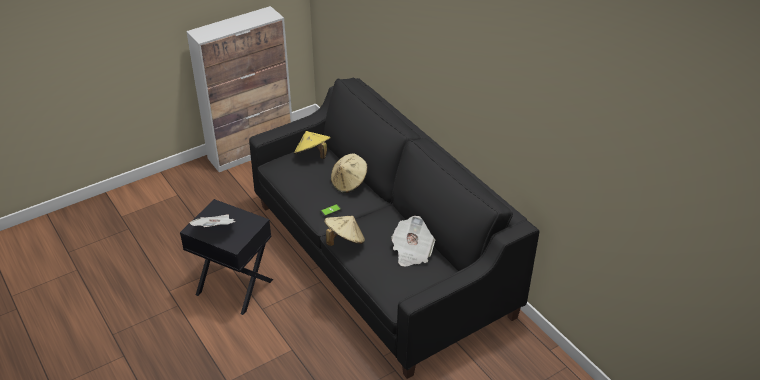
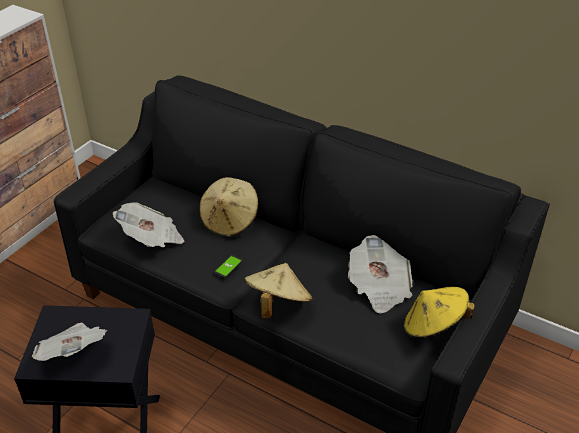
camera: 25 degrees left, 0 degrees up
(296, 180) = (152, 239): none -> newspaper
(312, 155) = (153, 199): yellow hat -> yellow hat (433, 327)

